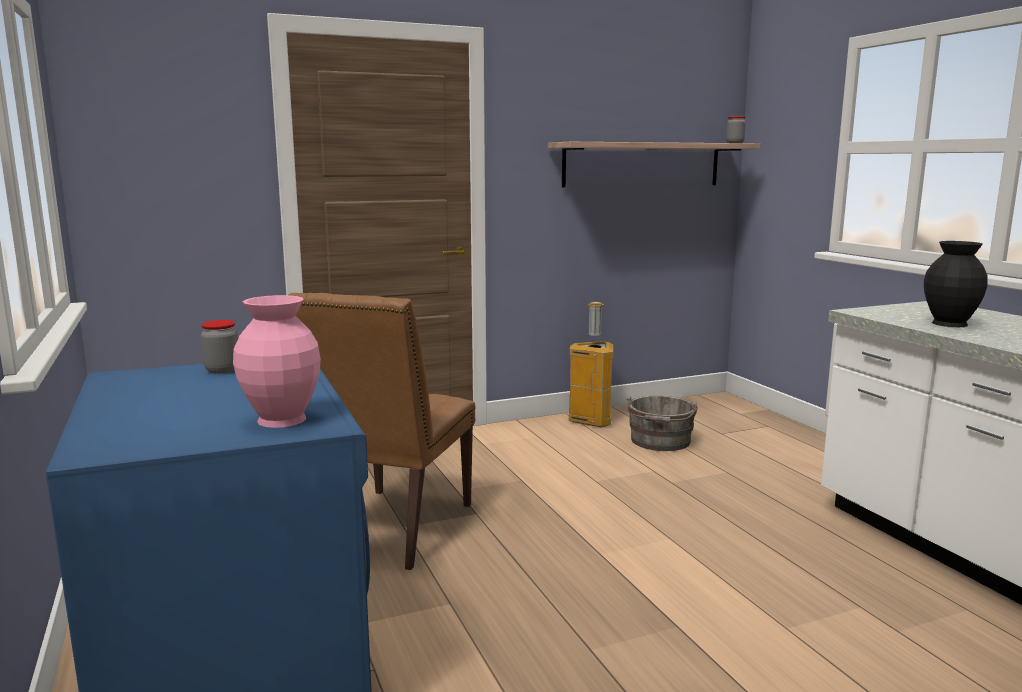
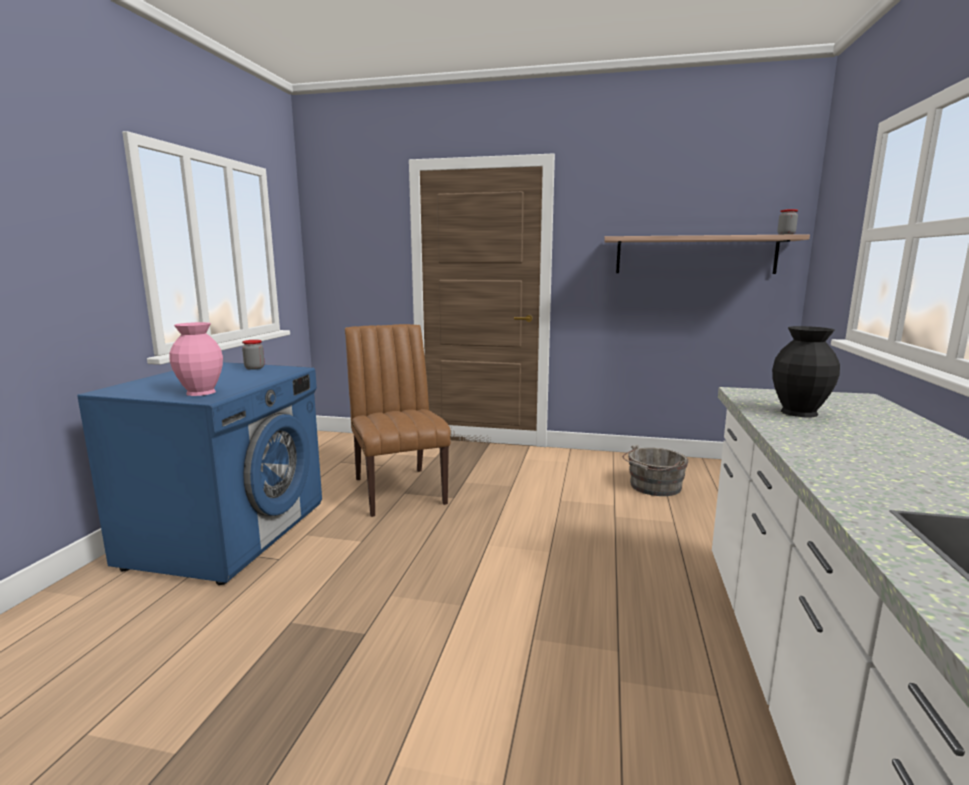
camera: 35 degrees right, 0 degrees up
(393, 526) = (399, 491): brown chair -> brown chair turned 105 degrees clockwise
(591, 421) = (623, 461): trash can -> none

